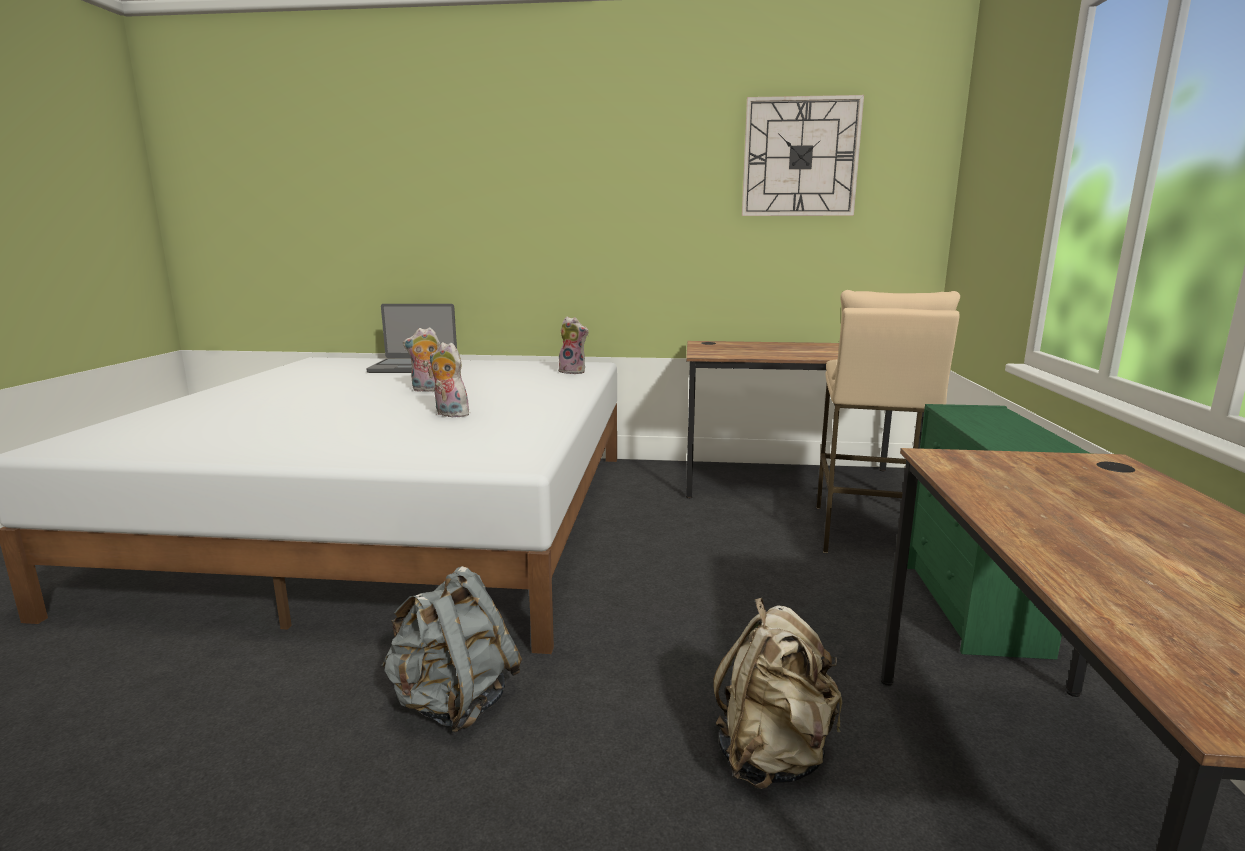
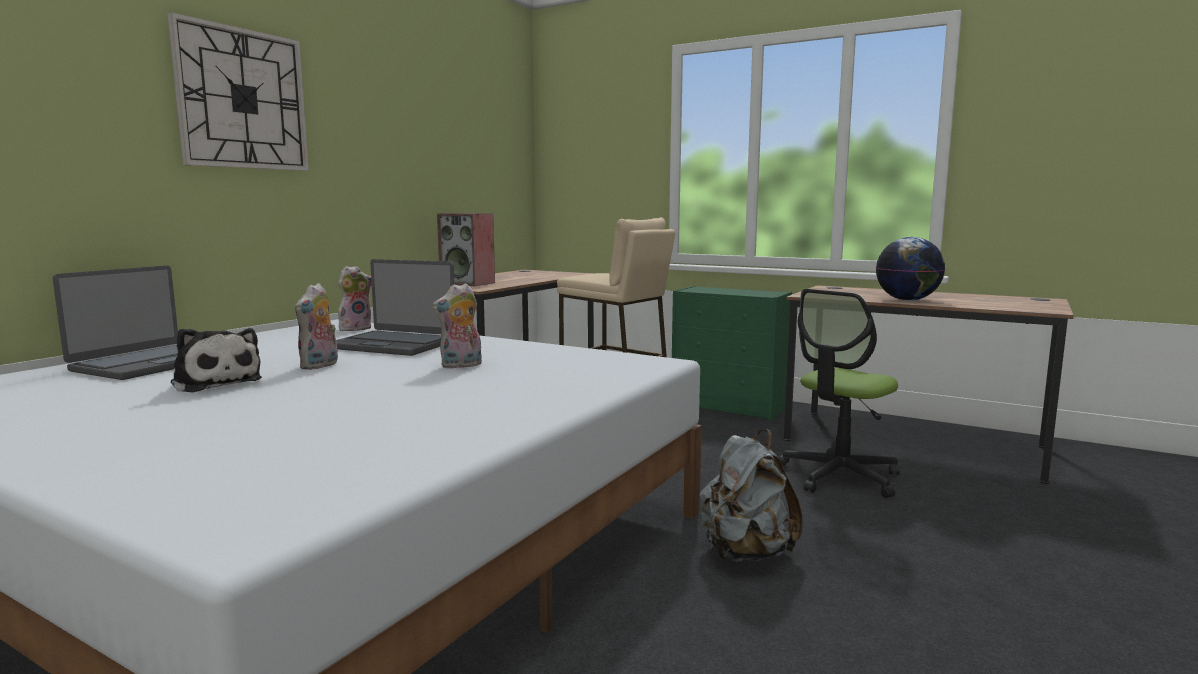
camera: 65 degrees left, 5 degrees down
(367, 385) = (216, 382): none -> plush toy
(517, 389) = (394, 345): none -> laptop
(737, 348) = (468, 283): none -> speaker
(773, 755) = (839, 476): beige backpack -> office chair
(800, 157) = (456, 114): wall clock -> wall clock (242, 99)
(1047, 526) = (907, 300): none -> globe

